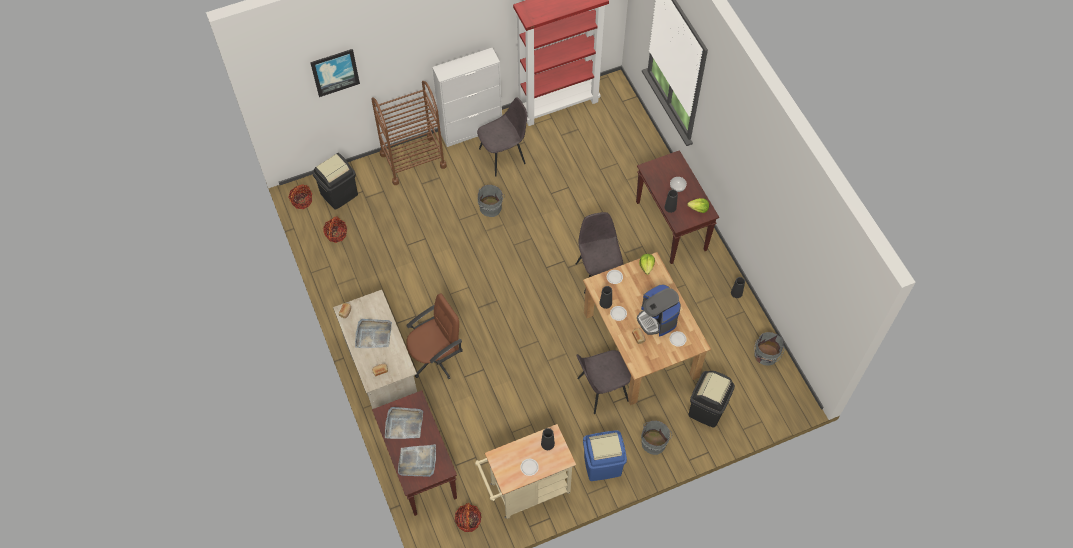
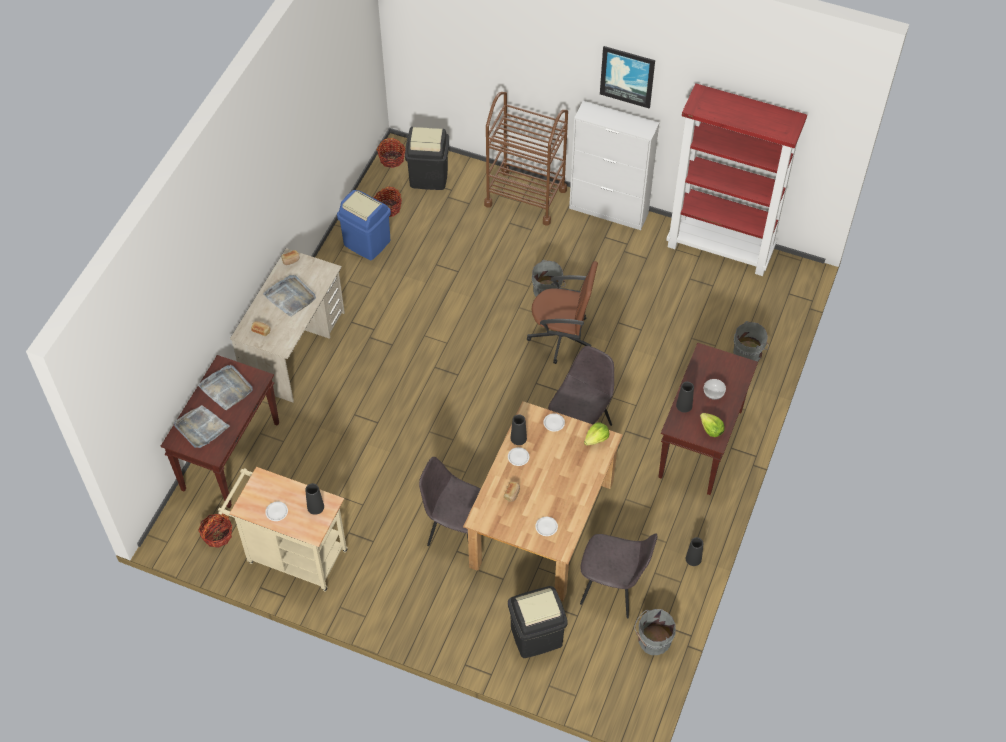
camera: 45 degrees right, 5 degrees down
(335, 72) = (473, 34): picture -> picture (627, 76)
(436, 357) = (350, 378): brown office chair -> brown office chair (562, 337)
(503, 155) = (612, 255): grey chair -> grey chair (613, 588)
(602, 465) = (382, 595): blue trash can -> blue trash can (366, 243)
(654, 442) = (452, 619): grey bucket -> grey bucket (749, 352)
(657, 319) = (549, 493): coffee machine -> none

